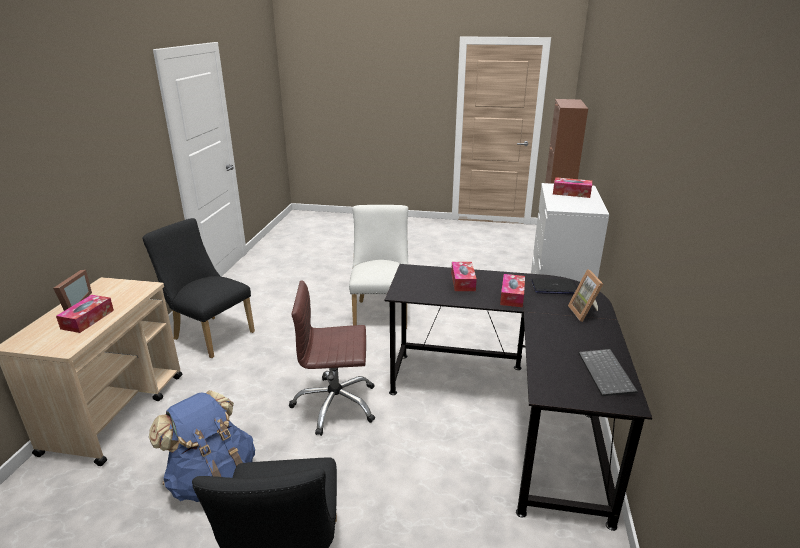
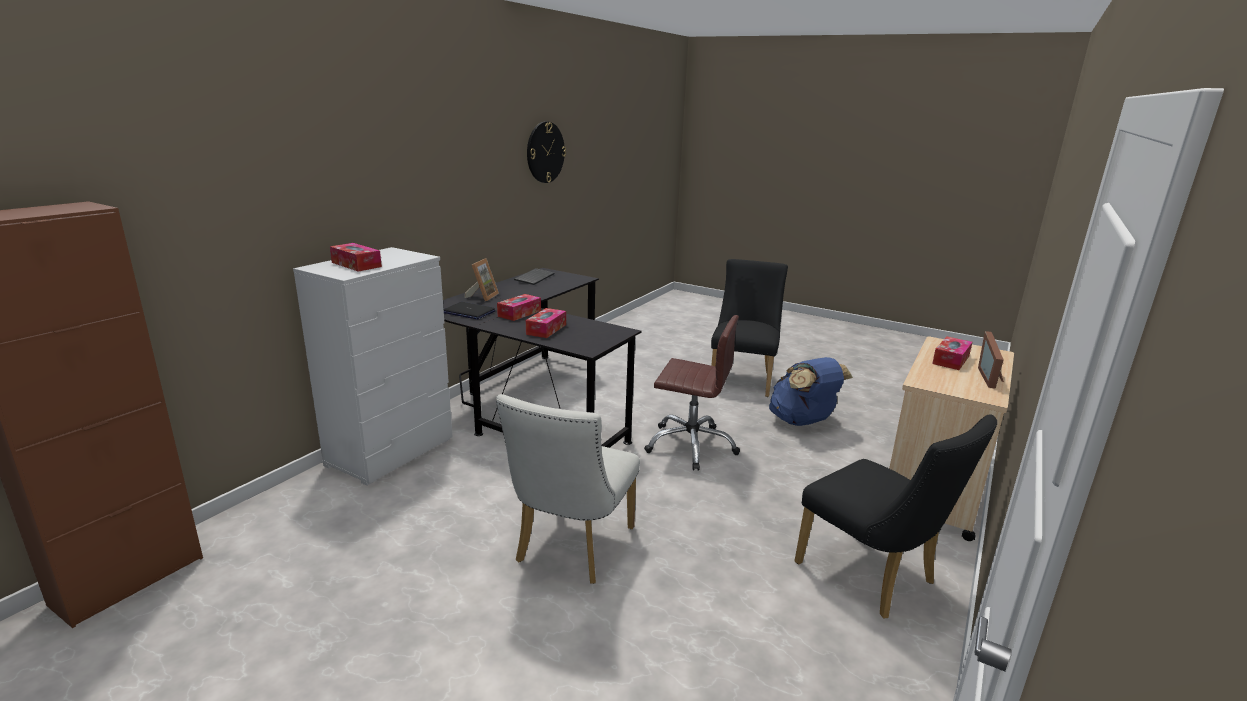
camera: 160 degrees left, 5 degrees down
(716, 242) = (545, 152): none -> wall clock

